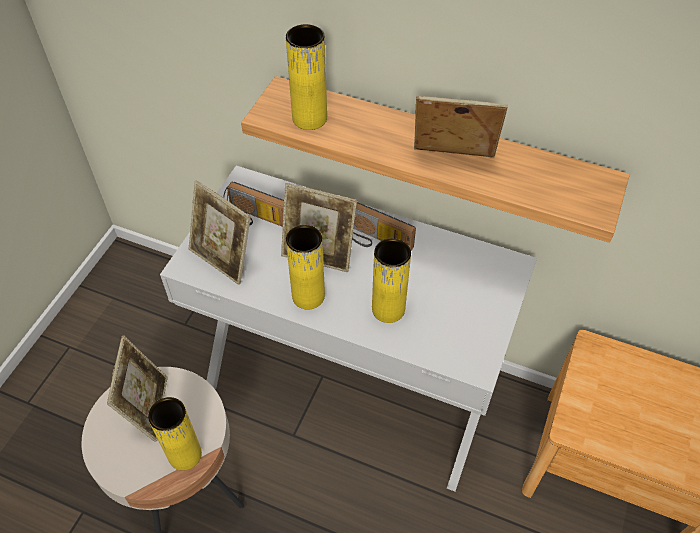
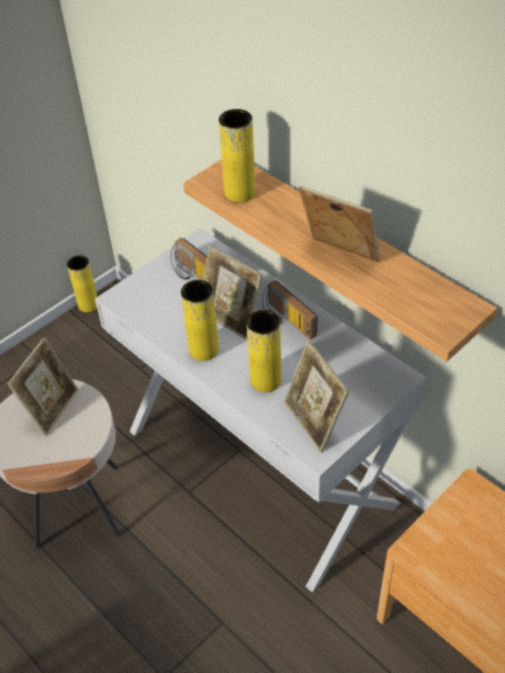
camera: 25 degrees right, 5 degrees down
(185, 454) = (62, 454): yellow vase -> yellow vase (88, 305)
(223, 258) = (150, 300): picture frame -> picture frame (314, 421)

